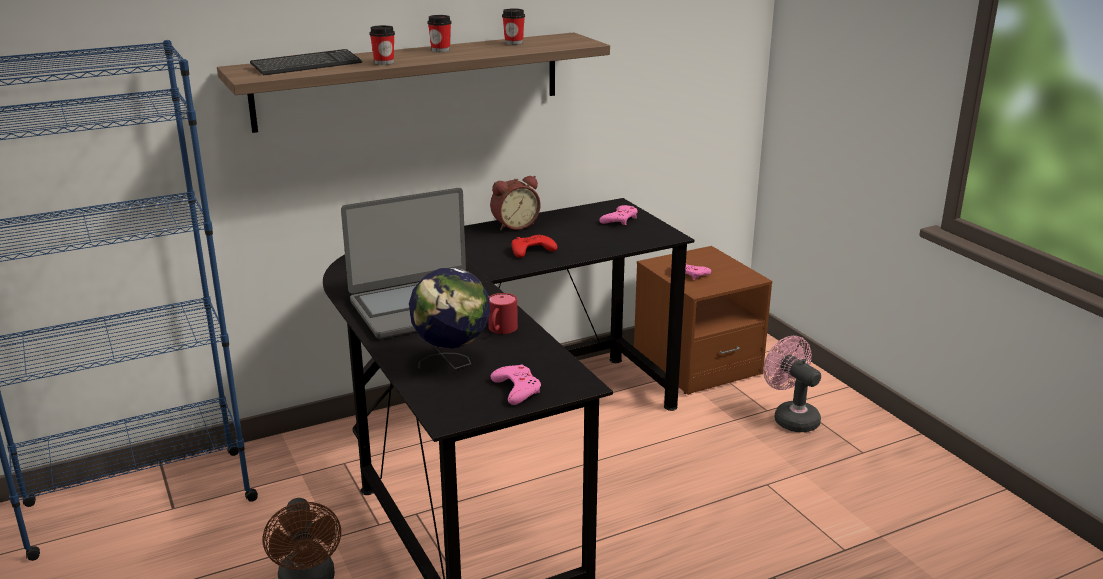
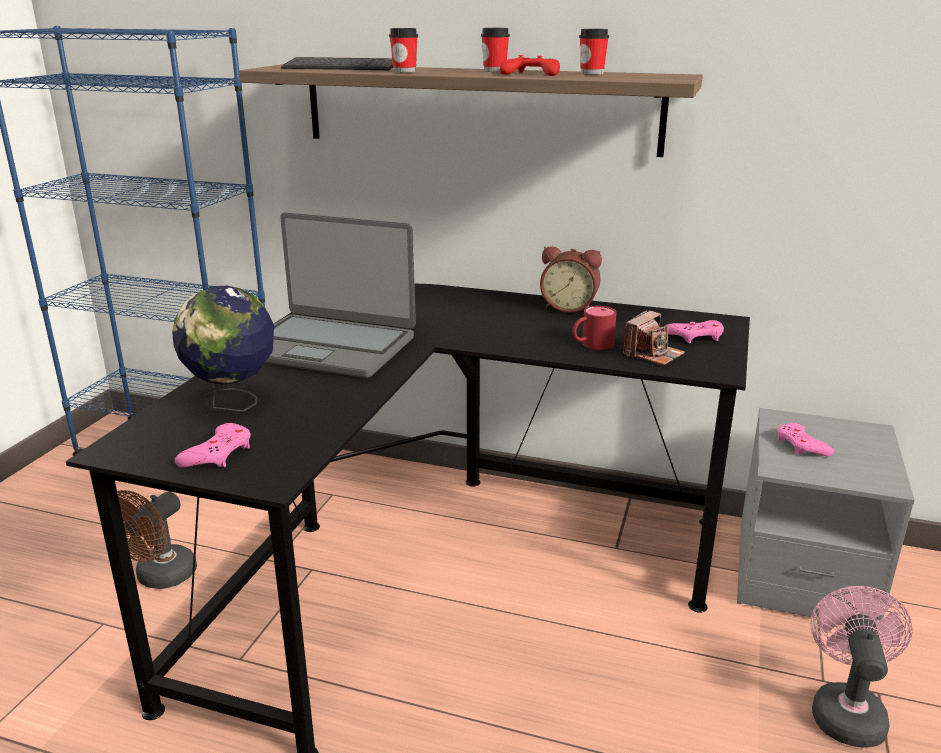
camera: 45 degrees right, 0 degrees up
(500, 330) = (336, 393): red mug -> red mug (591, 344)
(532, 250) = (534, 334): red game controller -> red game controller (531, 74)
(619, 238) = (652, 354): none -> camera
(696, 364) = (803, 574): brown nightstand -> grey nightstand

